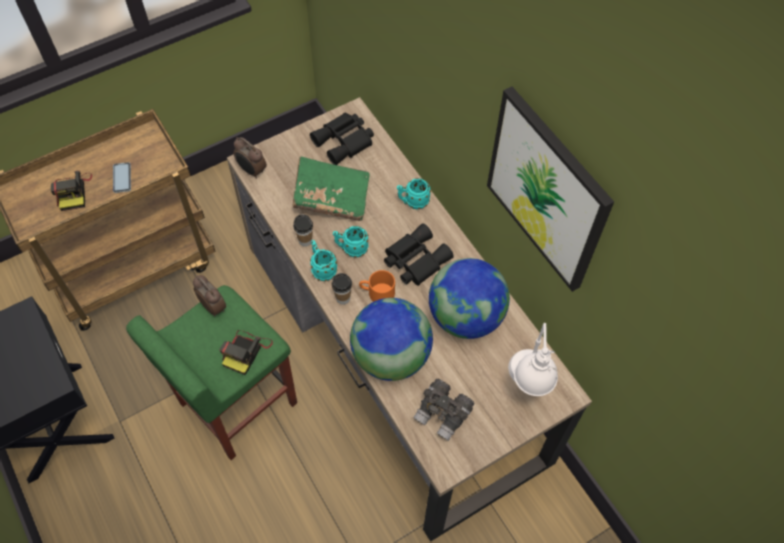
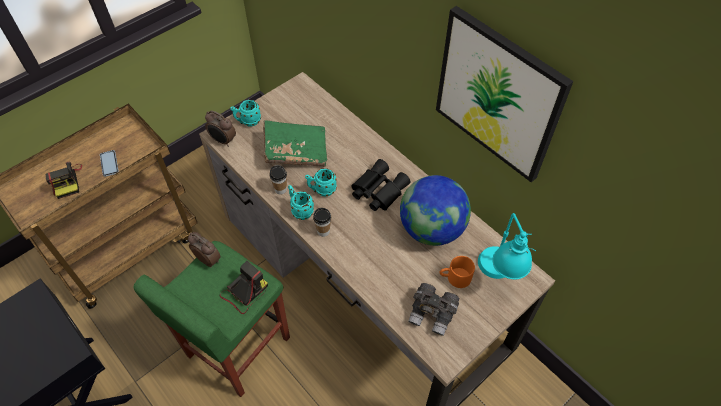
camera: 10 degrees left, 5 degrees down
(246, 351) = (244, 293): camera -> camera turned 150 degrees counterclockwise
(345, 142) = (298, 107): black binoculars -> none
(377, 293) = (351, 222): orange mug -> orange mug (455, 278)
(391, 356) = (375, 272): globe -> none
(413, 202) = (365, 145): turquoise mug -> turquoise mug (248, 122)
(528, 385) = (498, 277): white table lamp -> turquoise table lamp

